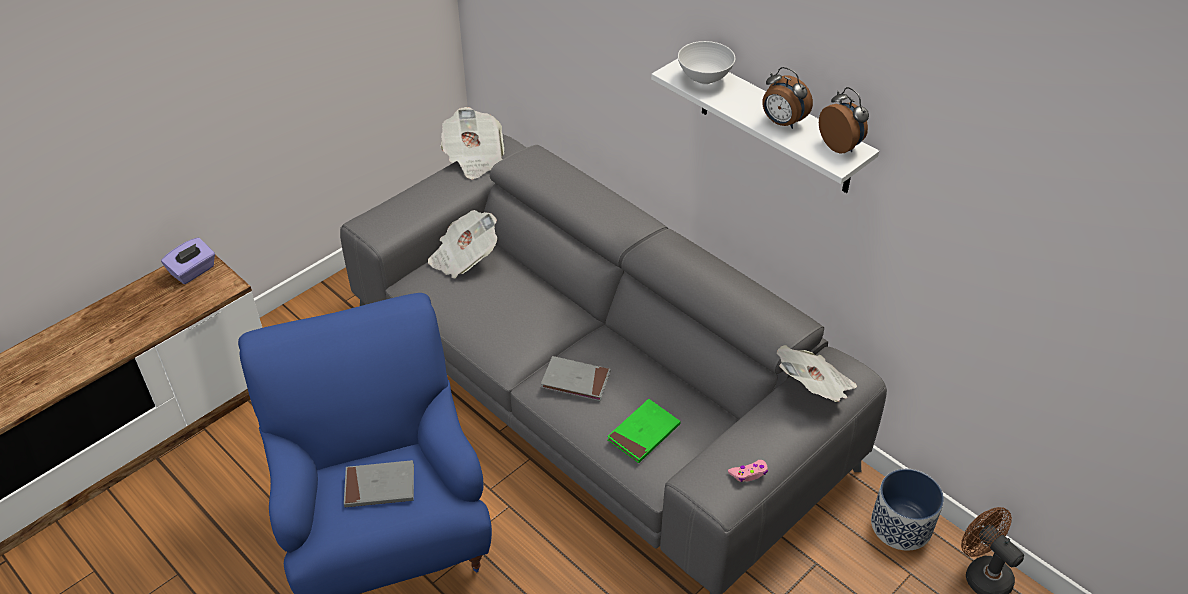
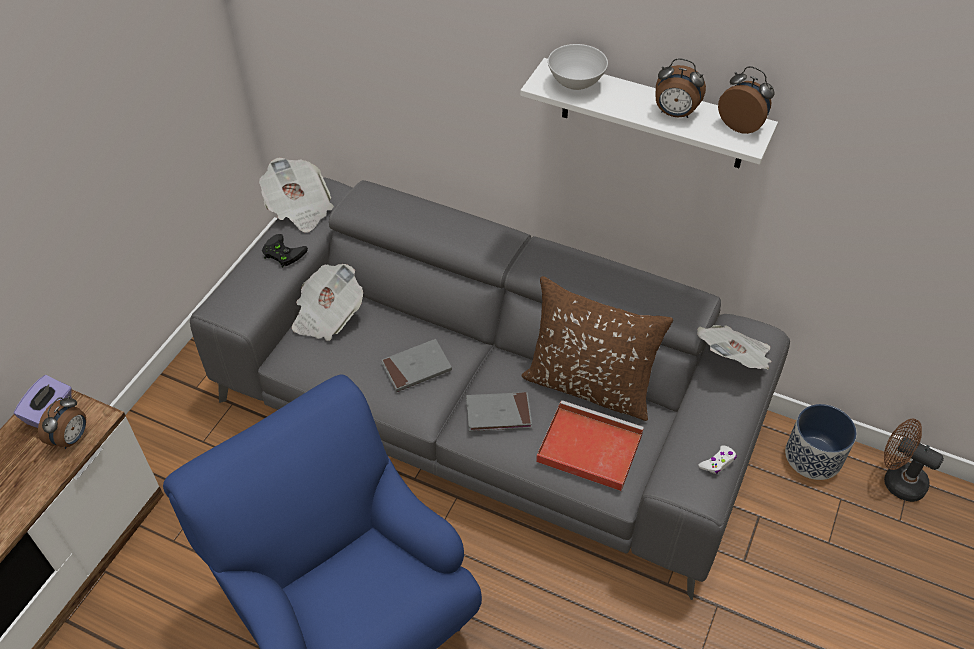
camera: 20 degrees left, 5 degrees up
(200, 295) = (72, 438): none -> alarm clock
(380, 486) = (362, 588): grey book -> grey book (416, 367)
(440, 191) = (281, 253): none -> black game controller
(643, 433) = (587, 448): green book -> red tray
(674, 380) = (589, 385): none -> brown pillow
(749, 474) = (718, 463): pink game controller -> white game controller

